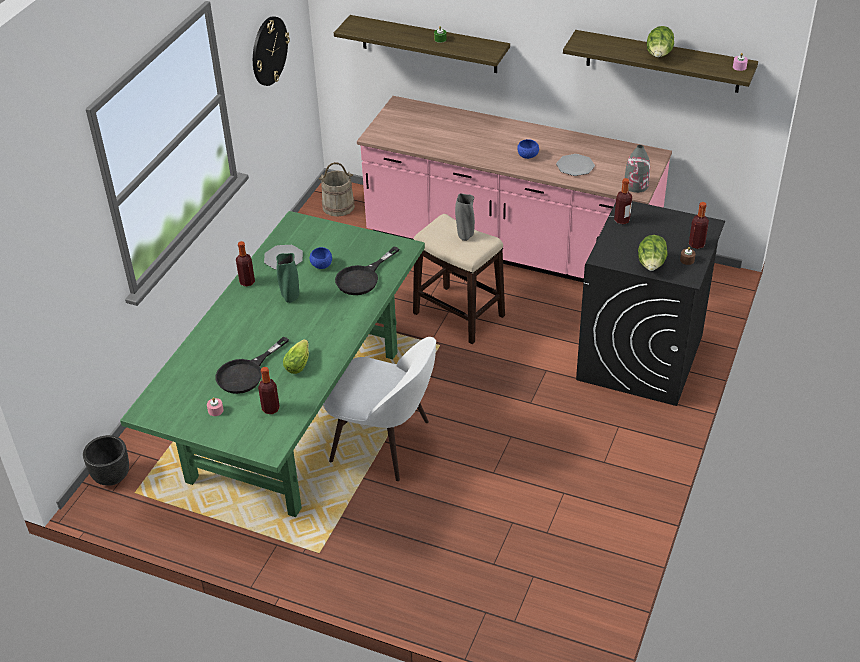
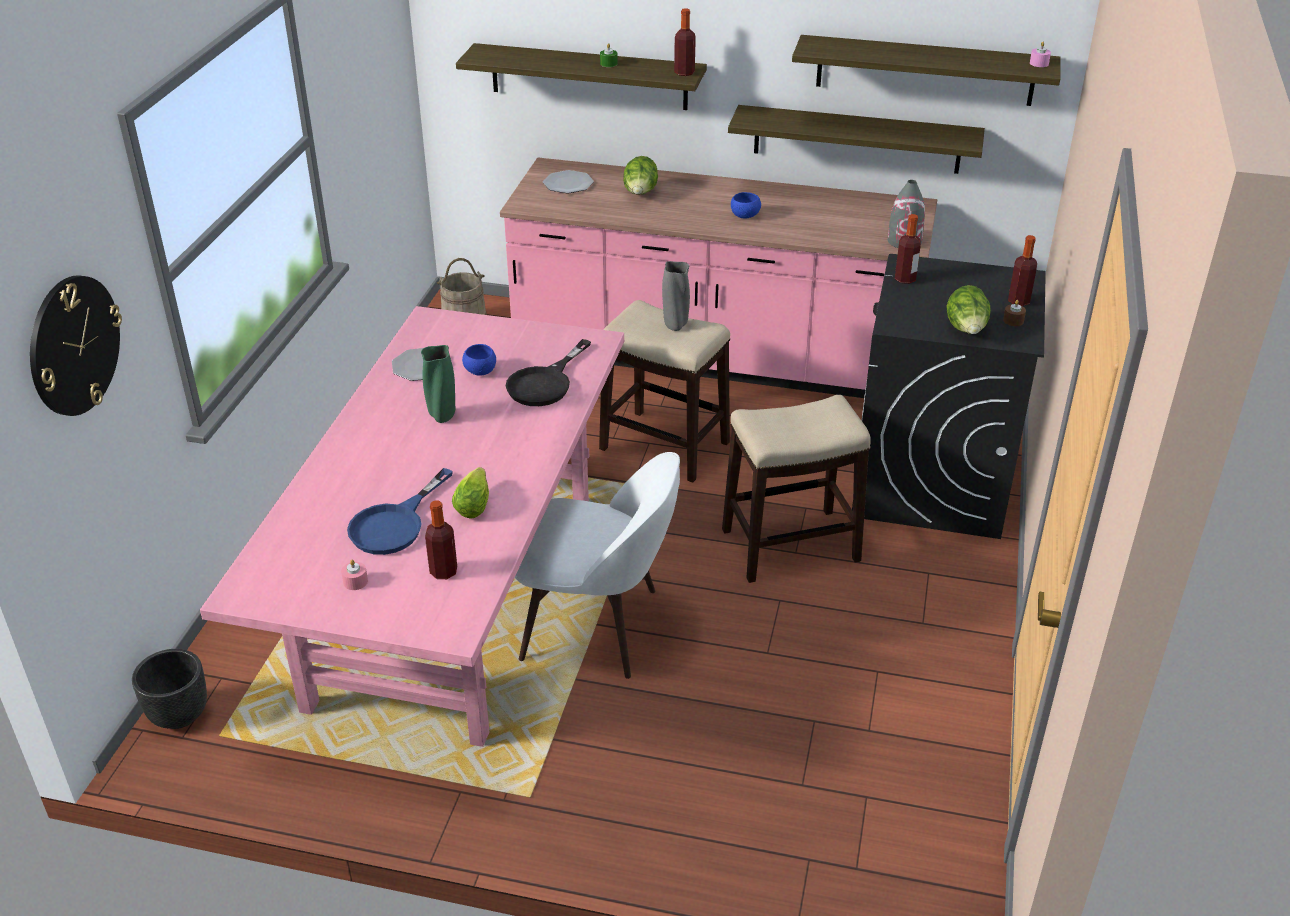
camera: 10 degrees left, 5 degrees down
(246, 373) = (394, 524): black frying pan -> blue frying pan
(247, 282) = (372, 400): bottle -> bottle (684, 73)
(269, 51) = (367, 87): wall clock -> wall clock (74, 345)
(296, 416) = (455, 601): green dining table -> pink dining table
(529, 397) = (791, 545): none -> stool
(575, 166) = (814, 223): plate -> plate (568, 183)
(615, 103) = (857, 139): none -> shelf
(659, 56) = (926, 56): lettuce -> lettuce (640, 194)

